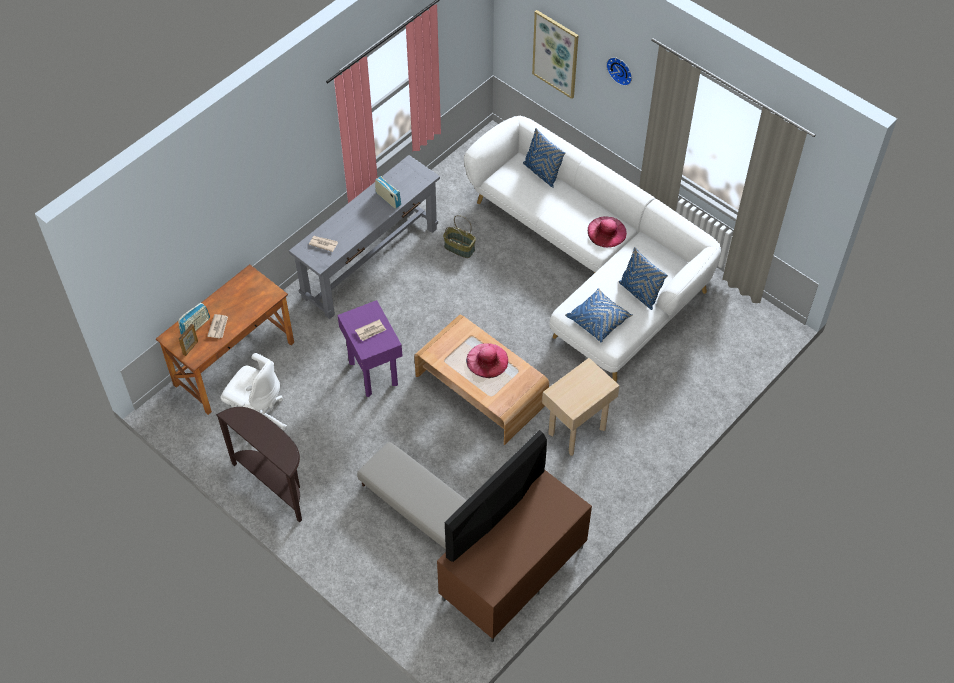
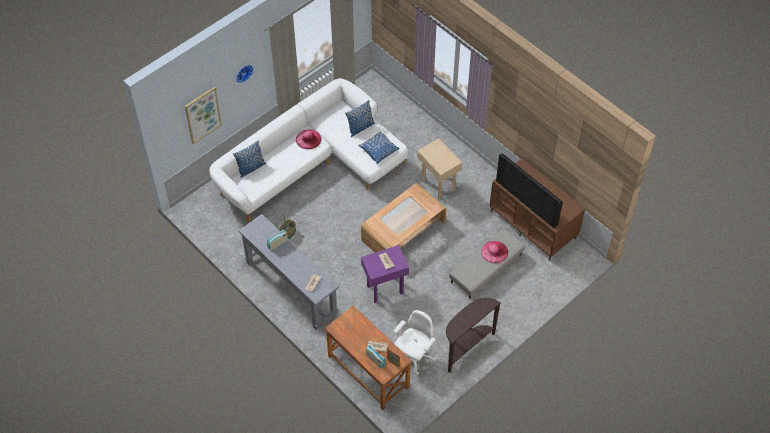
camera: 85 degrees left, 0 degrees up
(487, 360) = (400, 211): pink hat -> pink hat (494, 252)

